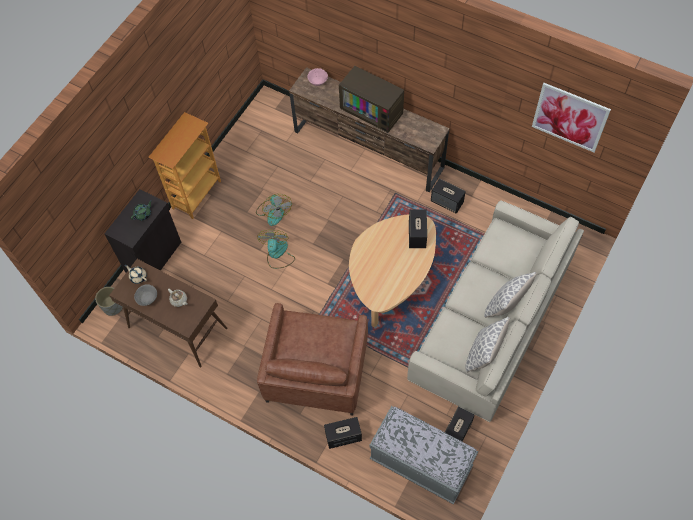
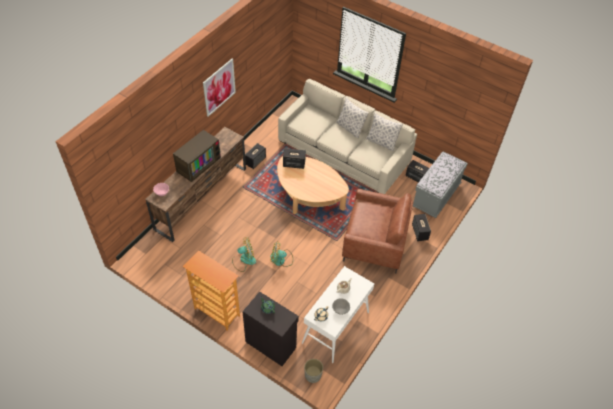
camera: 90 degrees left, 10 degrees down
(177, 328) = (335, 328): brown console table -> white console table
(570, 117) = (266, 42): picture -> picture (219, 87)

